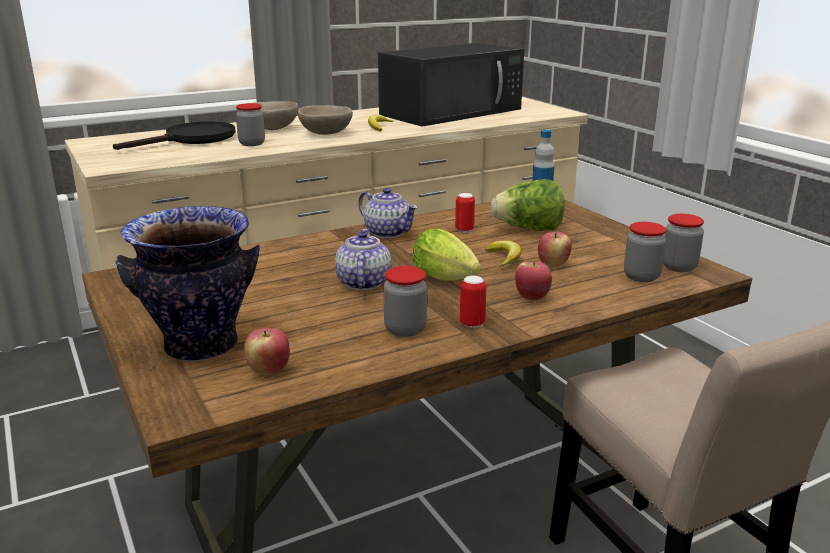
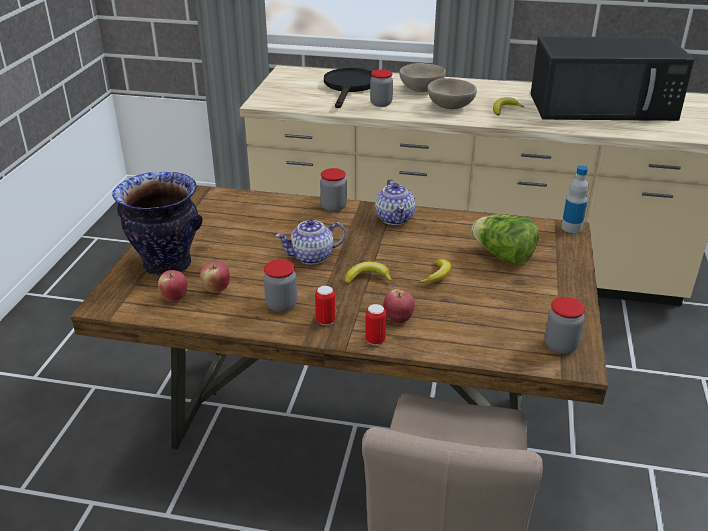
camera: 40 degrees right, 10 degrees up
(192, 139) = (349, 87): black frying pan -> black frying pan turned 75 degrees counterclockwise
(362, 283) = (312, 257): teapot -> teapot turned 150 degrees counterclockwise
(448, 280) = (368, 278): lettuce -> banana
(464, 230) = (452, 237): can -> can (375, 340)
(553, 264) = (463, 297): apple -> apple (216, 289)
(641, 276) = (511, 339): jar -> jar (333, 207)

